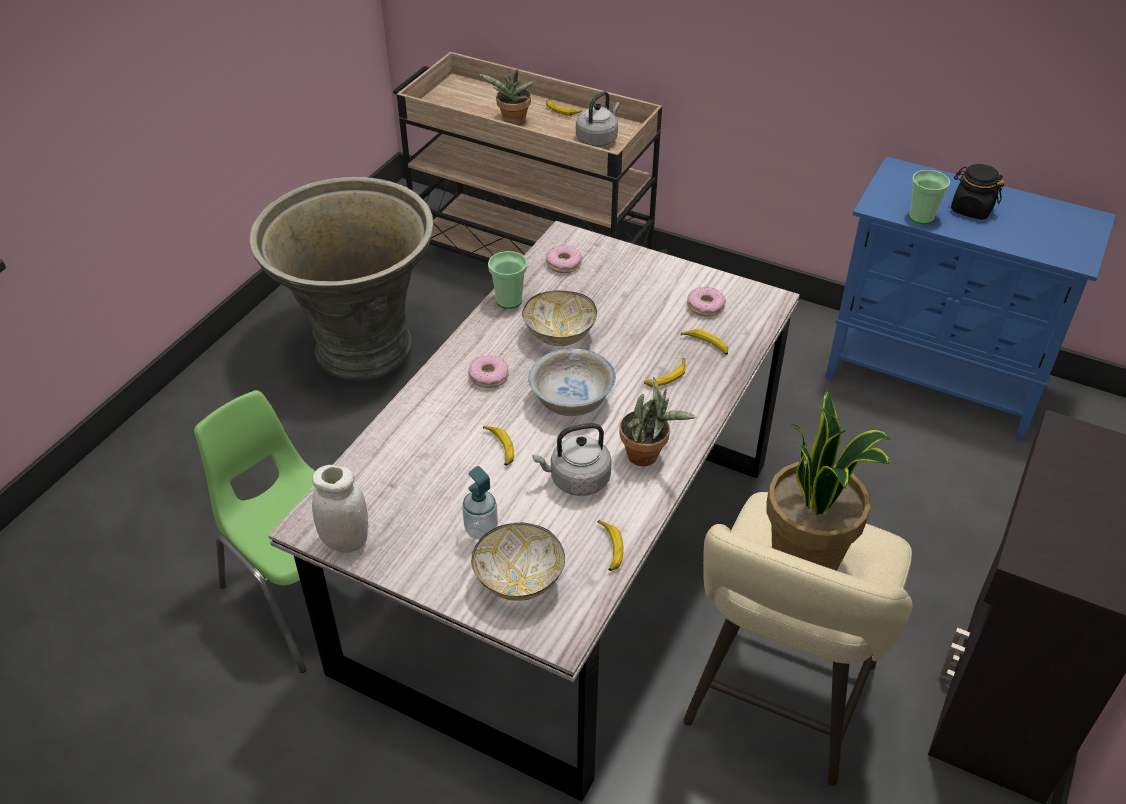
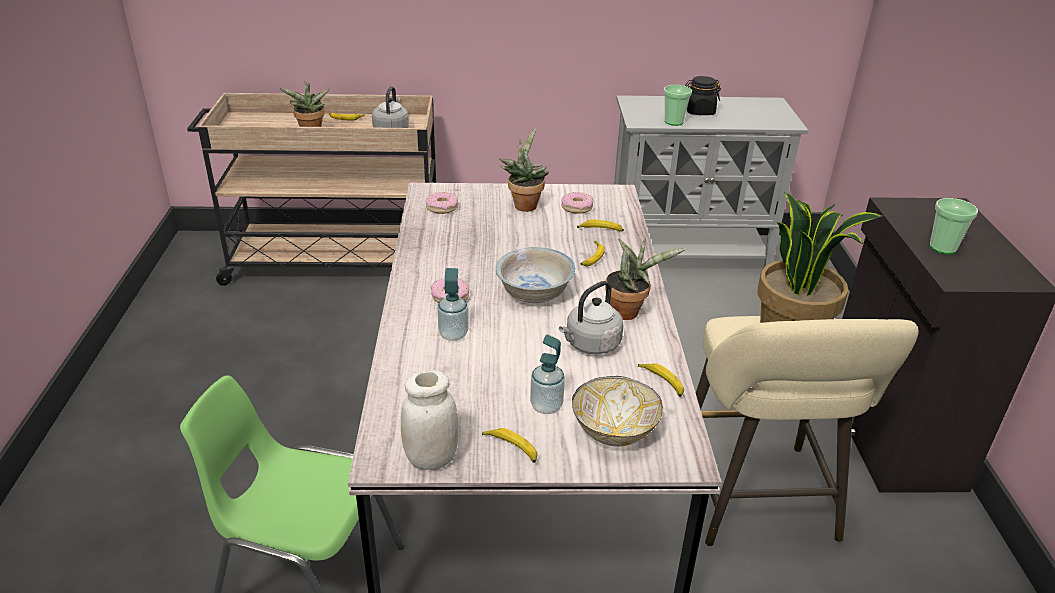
camera: 30 degrees left, 10 degrees down
(361, 350) = (227, 365): grey planter -> none
(459, 421) = (453, 334): none -> soap dispenser
(500, 448) = (506, 343): banana -> banana (511, 448)
(509, 300) = (419, 241): cup -> cup (942, 248)
(560, 336) = (484, 253): bowl -> none
(651, 285) = (524, 204): none -> potted plant
(935, 380) = (688, 258): blue cabinet -> grey cabinet

